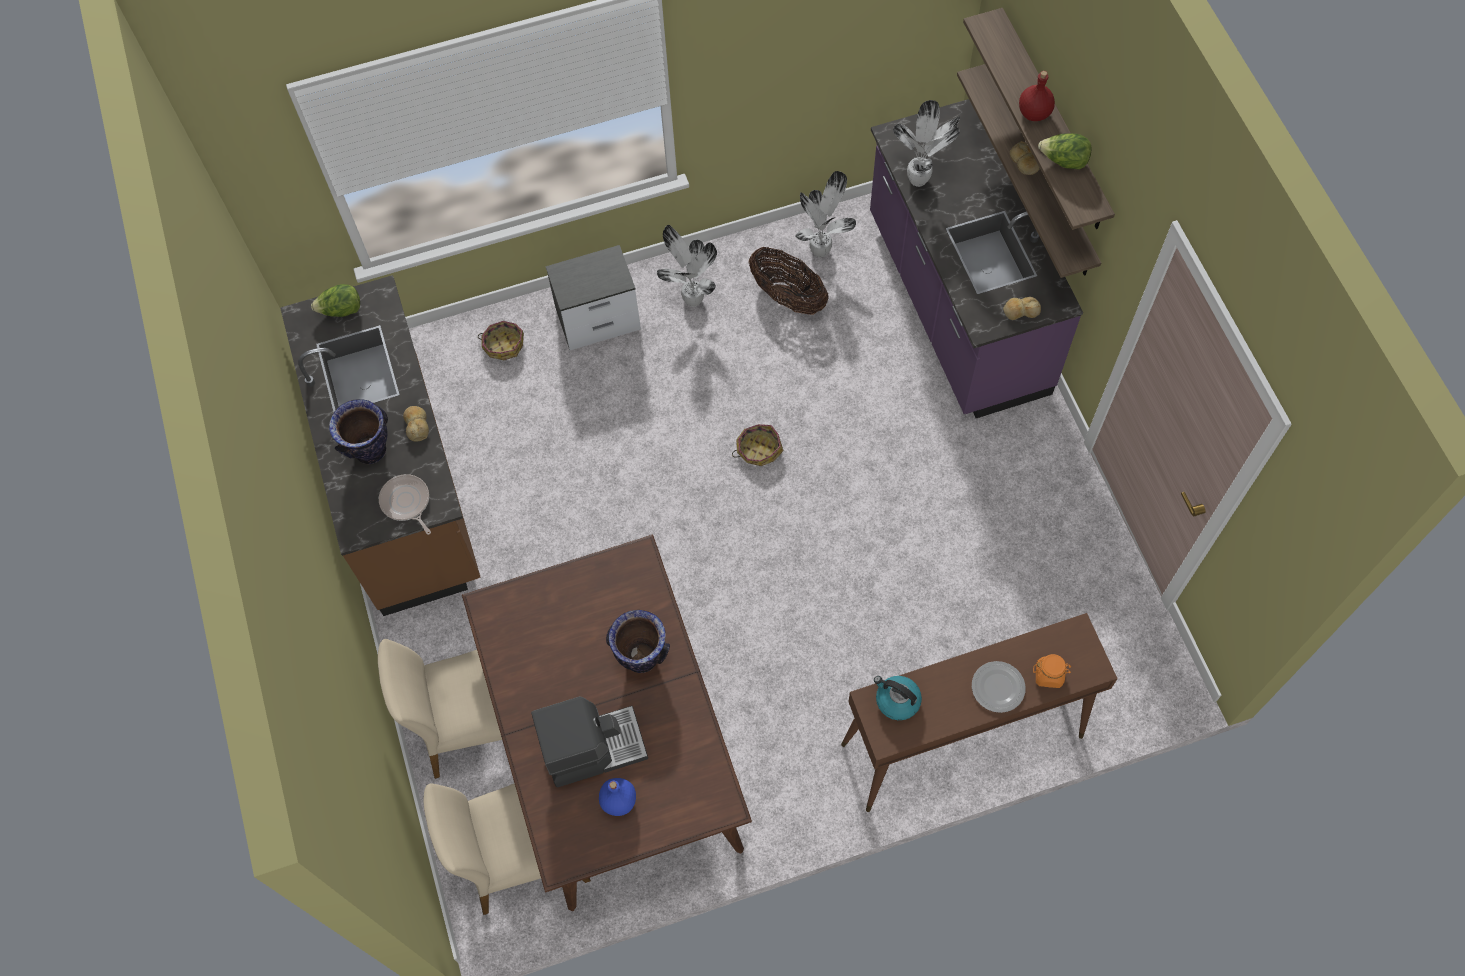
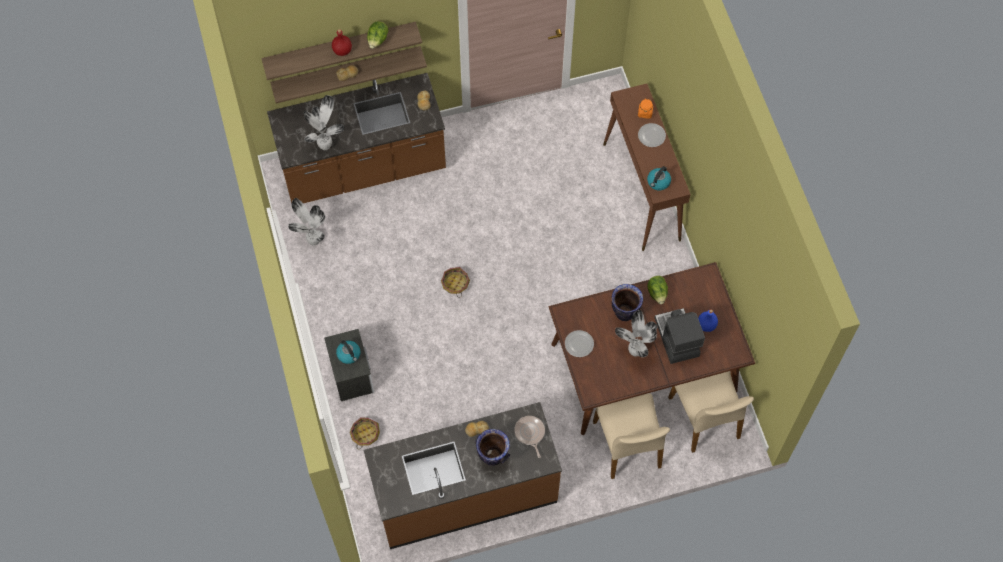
camera: 90 degrees left, 0 degrees up
(341, 310) = (388, 480): lettuce -> lettuce (657, 293)
(406, 503) = (530, 433): frying pan -> frying pan turned 105 degrees clockwise
(580, 584) = (579, 344): none -> plate
(591, 279) = (349, 354): none -> kettle
(692, 299) = (342, 318): potted plant -> potted plant (634, 352)
(788, 296) = (346, 261): basket -> none
(955, 305) = (363, 169): purple counter -> brown counter

